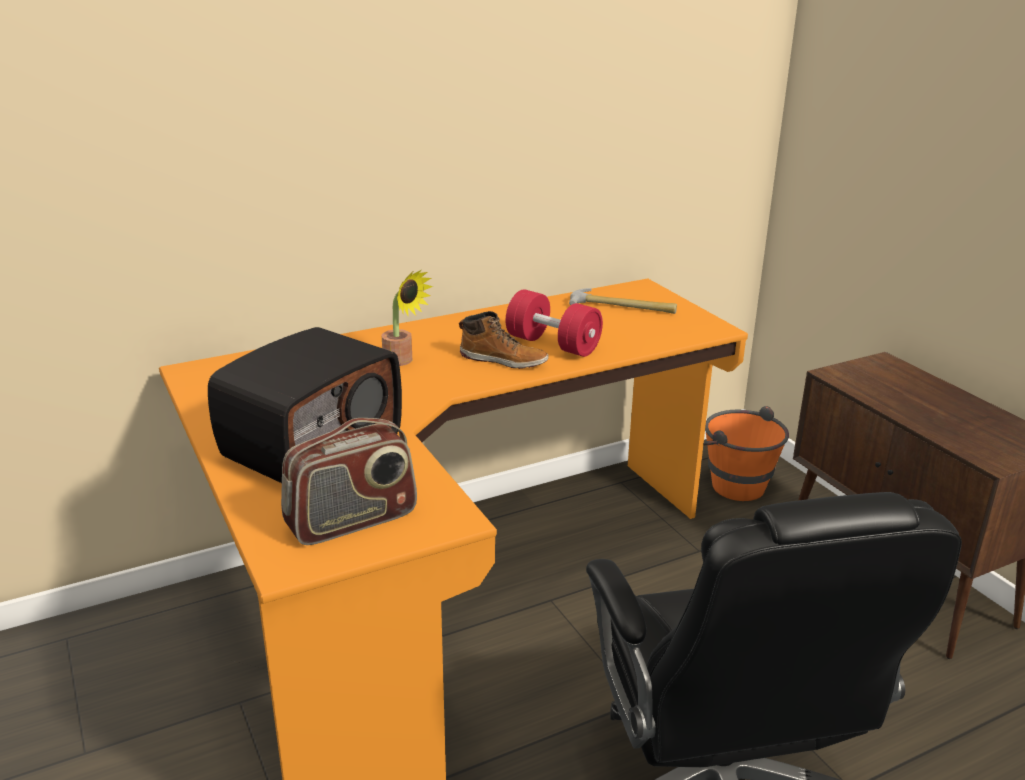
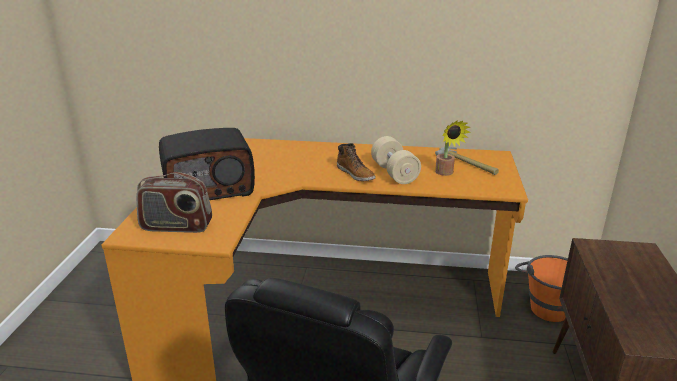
camera: 35 degrees right, 0 degrees up
(402, 361) = (305, 161): potted plant -> potted plant (446, 173)
(553, 344) = (394, 173): red dumbbell -> beige dumbbell

